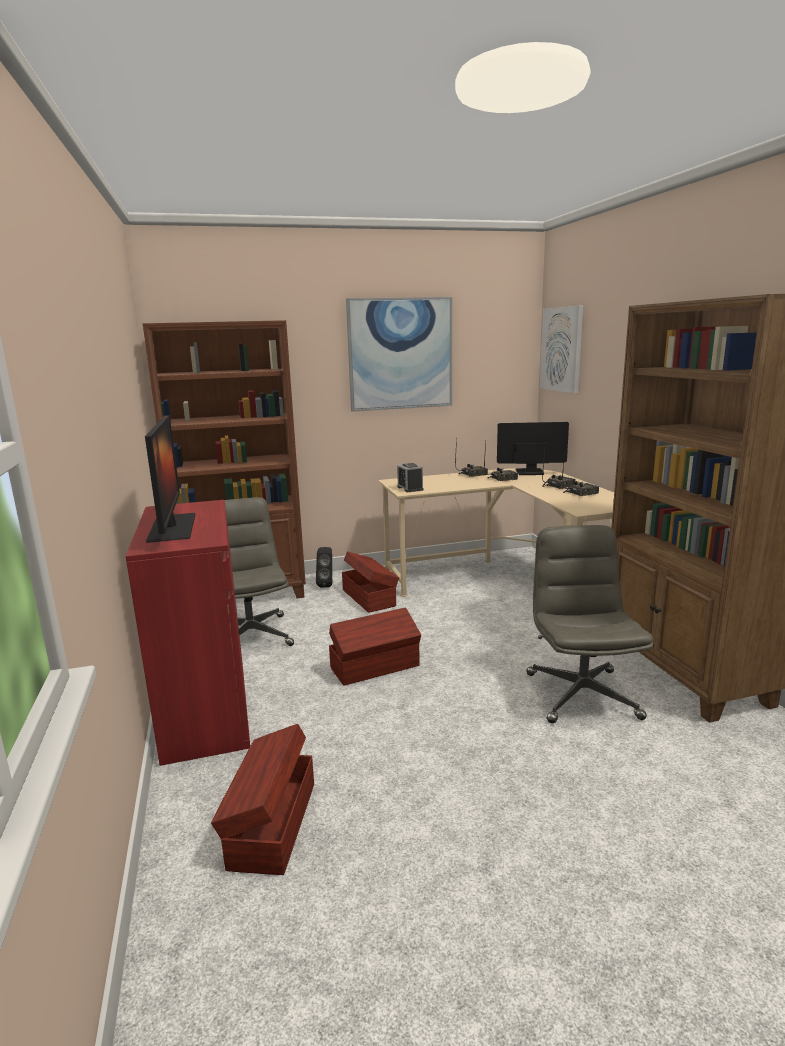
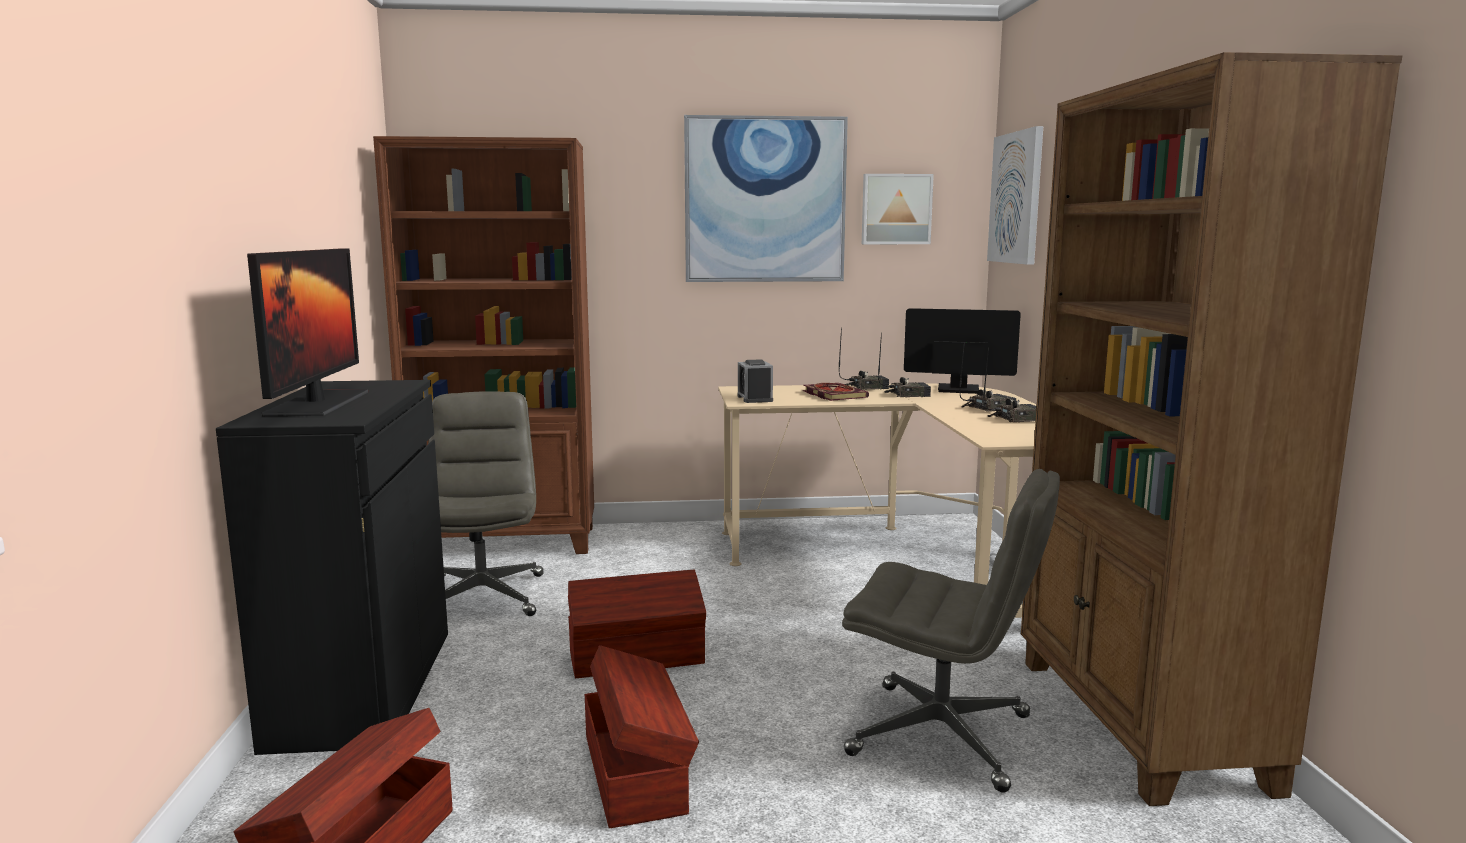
camera: 10 degrees right, 5 degrees down
(206, 708) = (363, 687): red cabinet -> black cabinet
(326, 584) = (629, 539): black speaker -> none
(369, 597) = (682, 562): brown storage box -> brown storage box (636, 771)
(456, 482) = (832, 394): none -> book
(482, 357) = (896, 209): none -> picture
(581, 694) = (943, 735): grey office chair -> grey office chair turned 105 degrees clockwise

